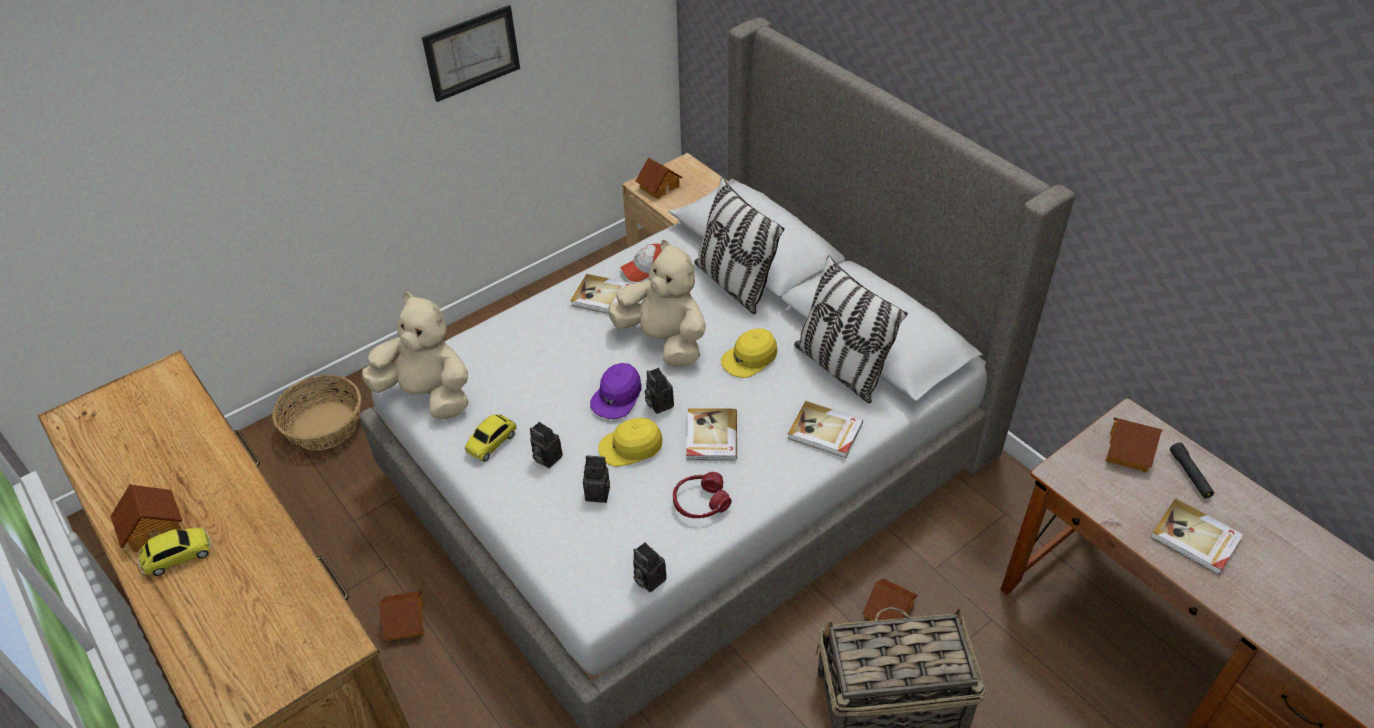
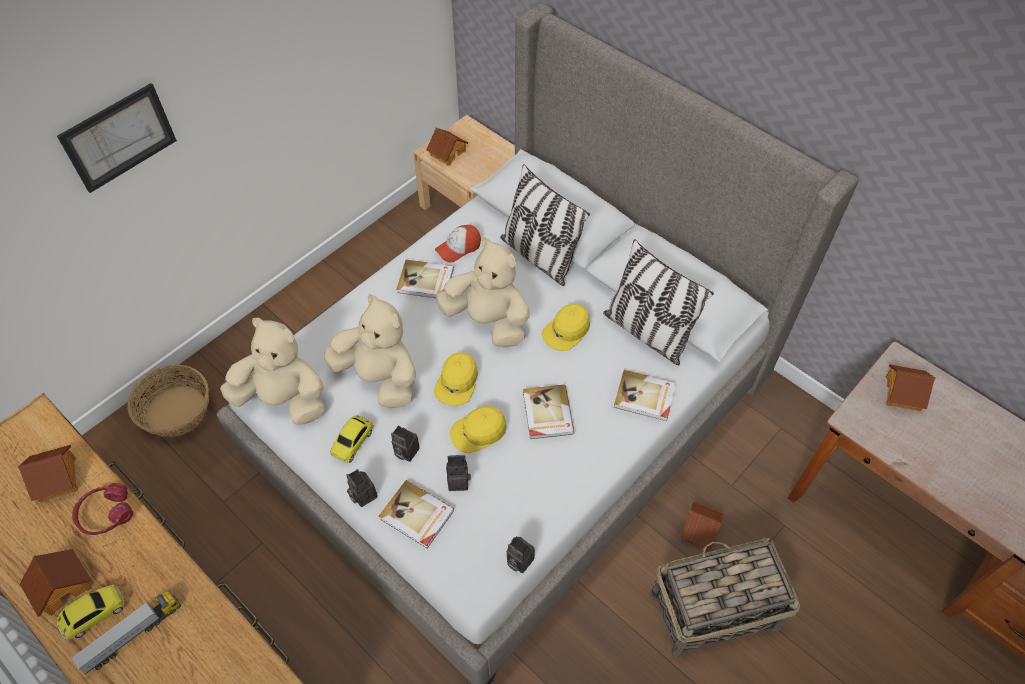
camera: 10 degrees left, 10 degrees up
(212, 580) = (133, 635): none -> toy truck
(406, 621) = (291, 592): toy house -> toy house (58, 478)
(472, 52) = (272, 59): picture -> picture (119, 137)
(534, 384) = (379, 378): none -> beige plush toy
(617, 396) = (457, 382): purple cap -> yellow cap
(658, 403) = (495, 385): camera -> camera (362, 495)
(700, 502) = (550, 480): red headphones -> red headphones (106, 514)
(1190, 475) = (955, 409): black flashlight -> none
(1195, 539) = (968, 470): book -> book (416, 516)

